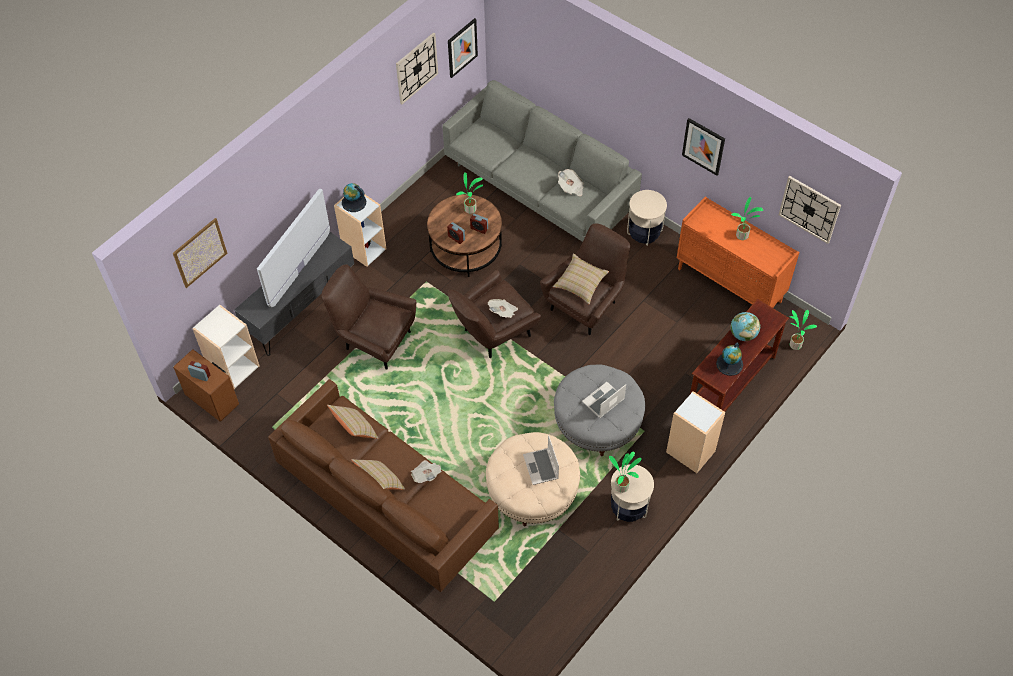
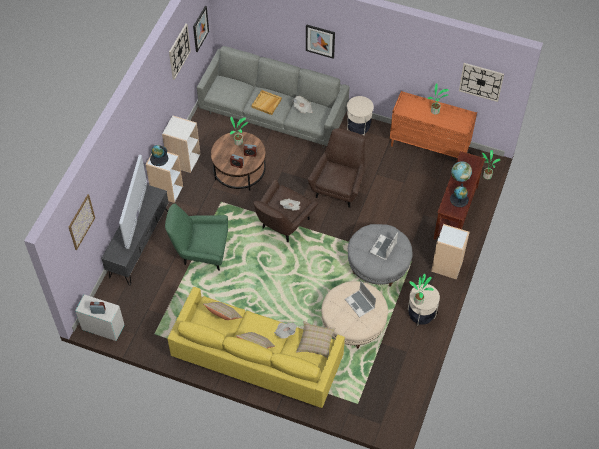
camera: 20 degrees left, 0 degrees up
(213, 400) = (103, 328): brown nightstand -> white nightstand
(234, 367) = (108, 300): bookcase -> bookcase (184, 160)
(373, 340) = (201, 253): brown armchair -> green armchair
(387, 501) = (257, 360): brown sofa -> yellow sofa
(526, 169) = (266, 103): none -> beige tray
(580, 284) = (335, 173): beige pillow -> beige pillow (315, 343)
(703, 146) = (396, 57): picture -> picture (320, 41)

